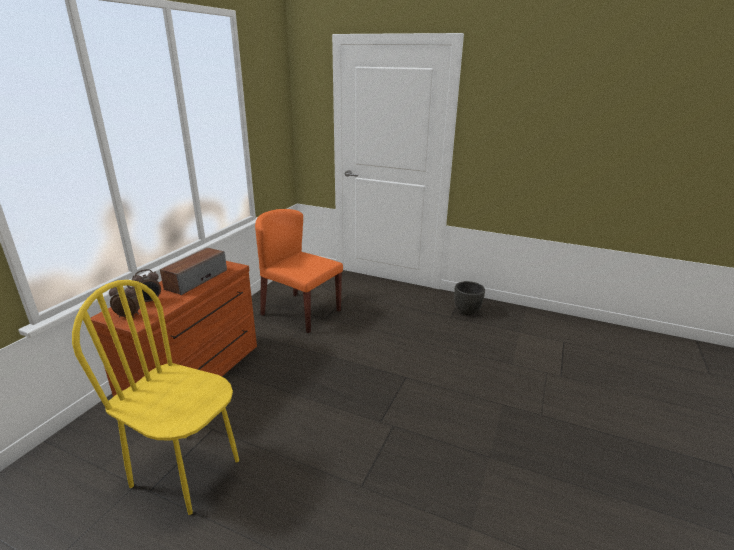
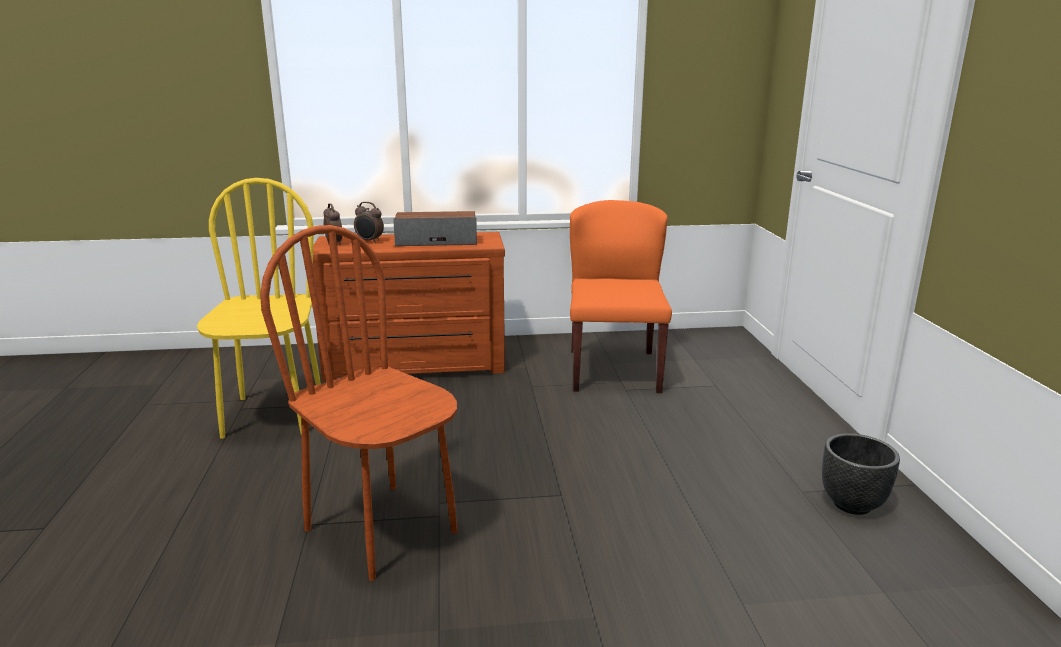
camera: 60 degrees right, 5 degrees down
(391, 453) = (382, 530): none -> brown chair

